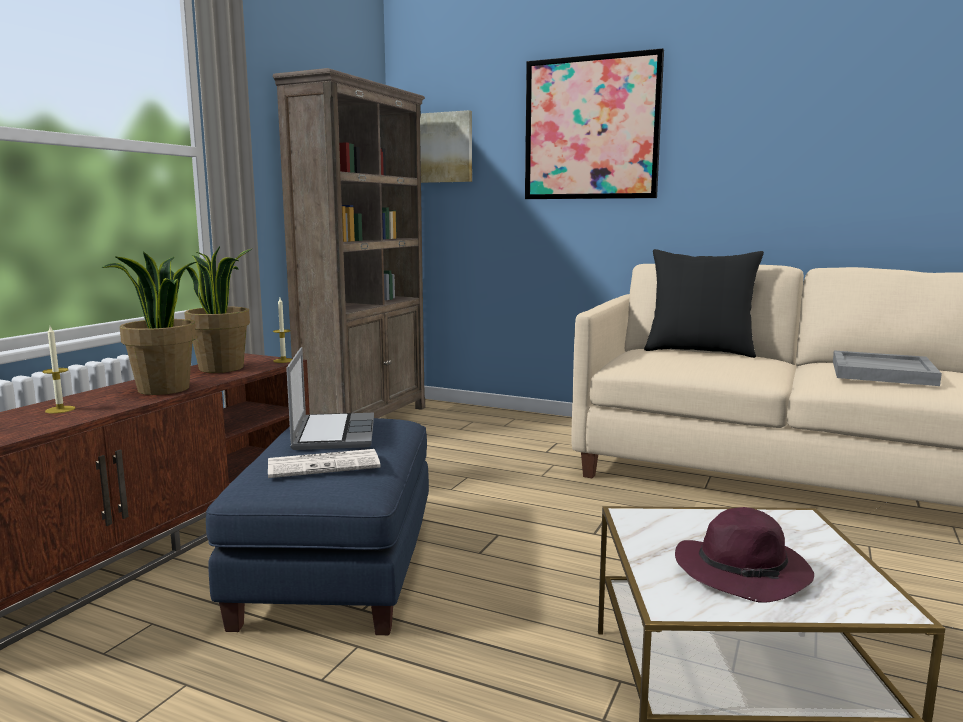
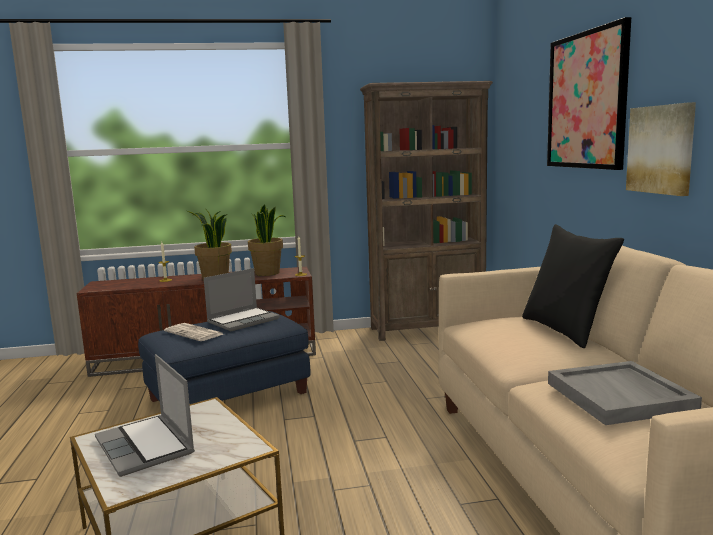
camera: 55 degrees right, 0 degrees up
(442, 148) = (515, 120): picture -> picture (661, 149)
(744, 572) = (146, 446): purple hat -> laptop

